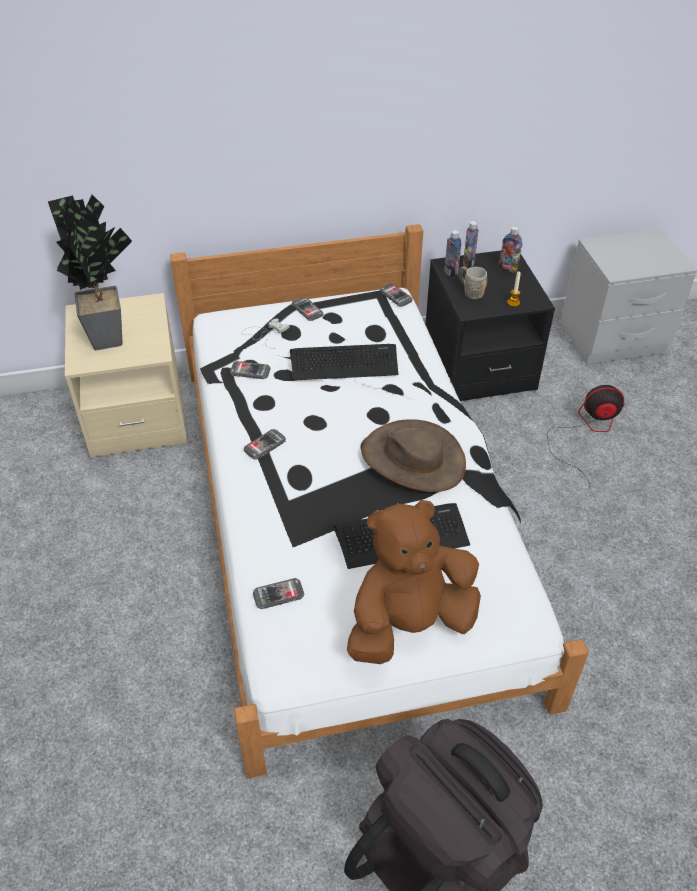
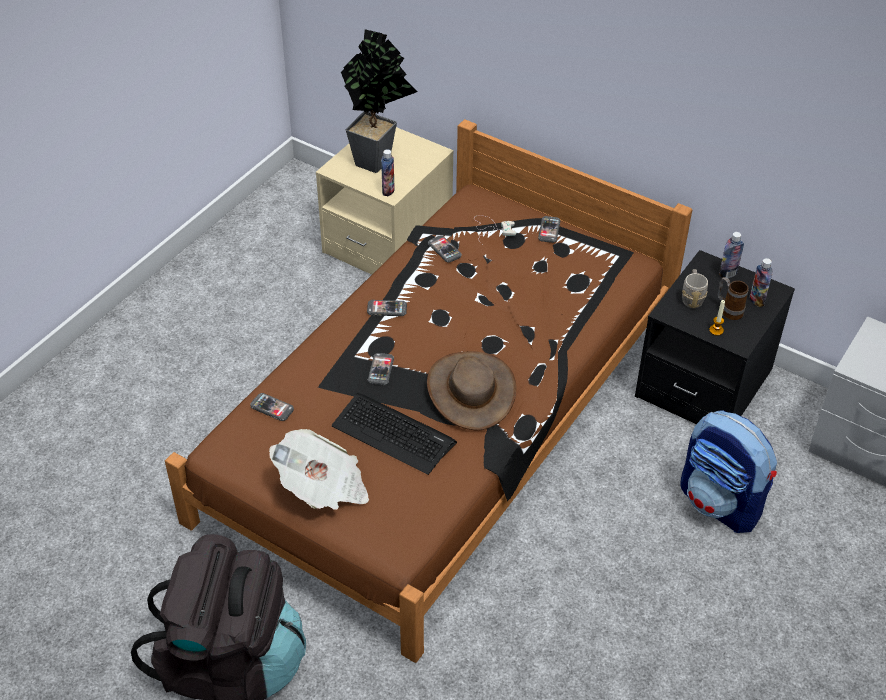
camera: 45 degrees right, 0 degrees up
(344, 363) = (518, 288): keyboard -> none
(347, 514) = (442, 418): white bed -> brown bed
(396, 296) = (637, 264): phone -> phone (380, 370)
(409, 623) = (323, 487): brown plush toy -> newspaper
(451, 272) = (700, 271): bottle -> bottle (388, 190)
(502, 285) = (728, 310): none -> mug
(586, 432) = (721, 503): fan -> backpack

